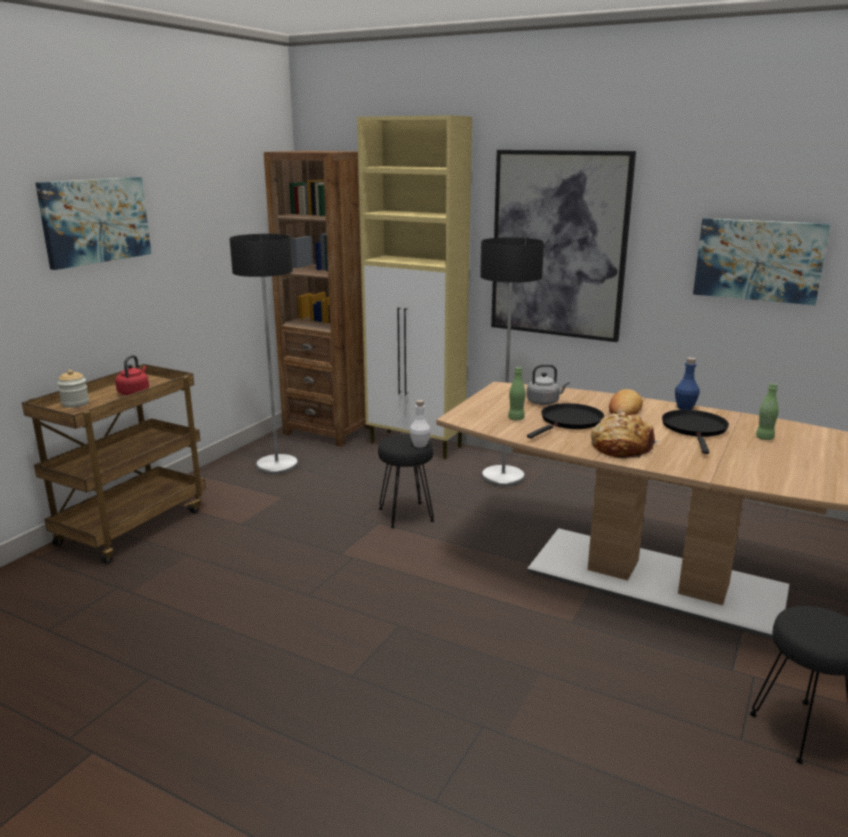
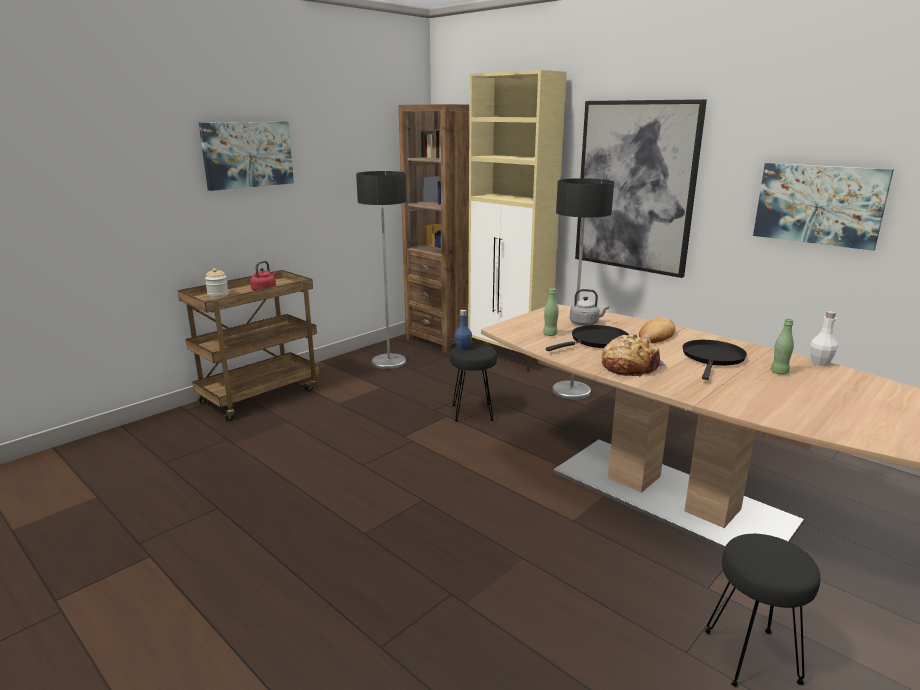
camera: 15 degrees right, 0 degrees up
(420, 445) = (483, 353): white bottle -> white bottle (820, 363)
(685, 408) = (717, 339): blue bottle -> blue bottle (463, 348)

